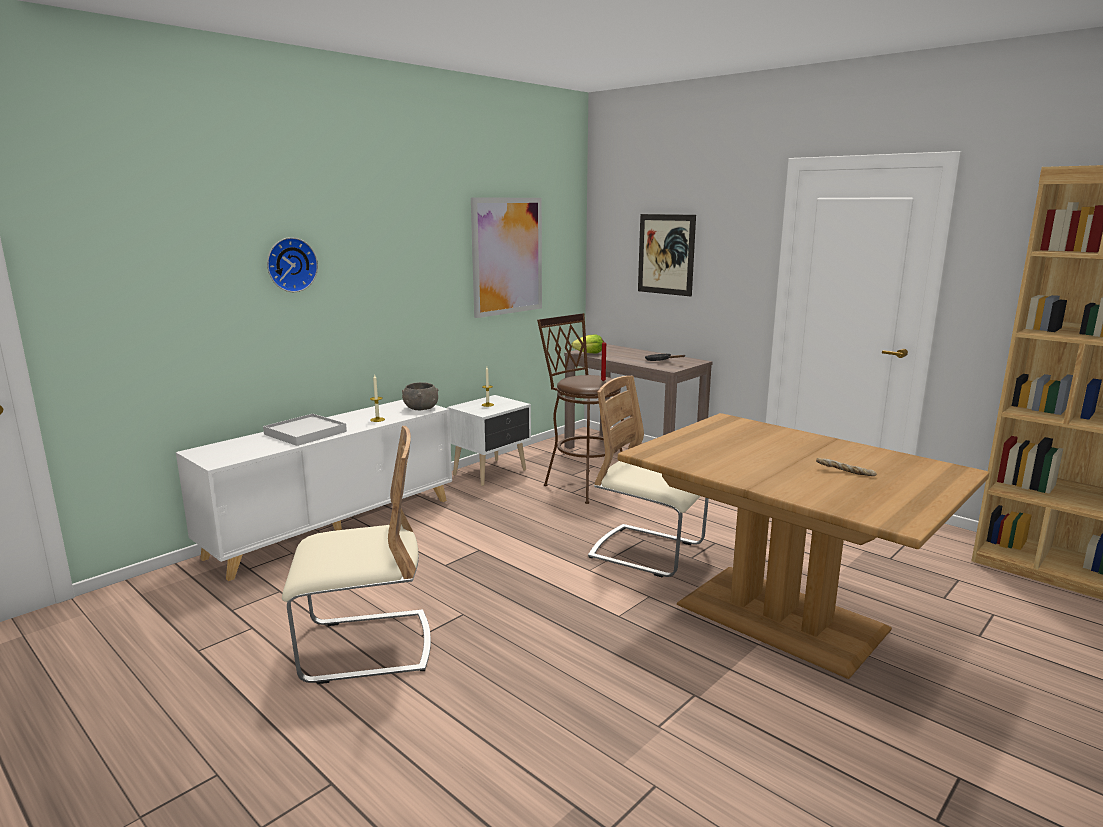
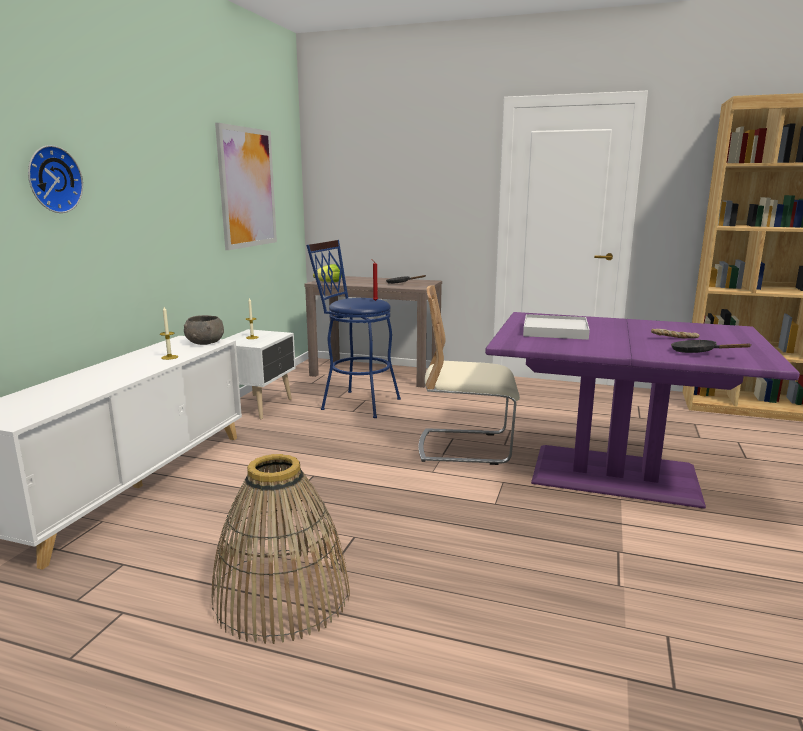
camera: 25 degrees left, 0 degrees up
(305, 433) = (98, 379): white tray -> white tray (555, 331)
(365, 647) = (282, 595): beige chair -> basket
(582, 484) = (355, 403): brown stool -> blue stool
(666, 254) = (389, 187): picture -> none
(781, 615) = (614, 474): brown dining table -> purple dining table
(837, 495) = (698, 353): none -> black frying pan

